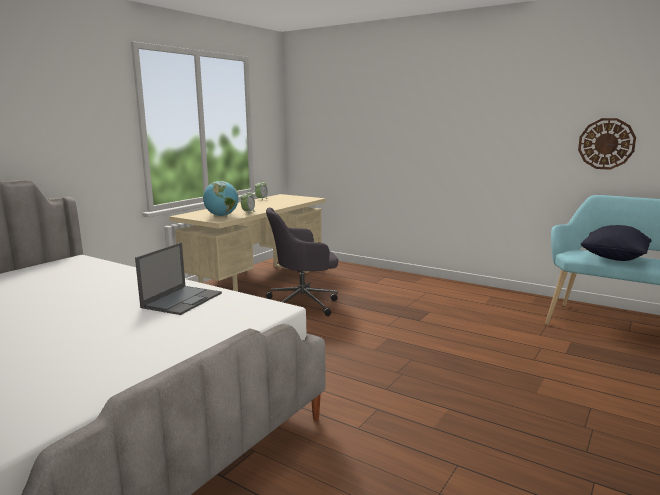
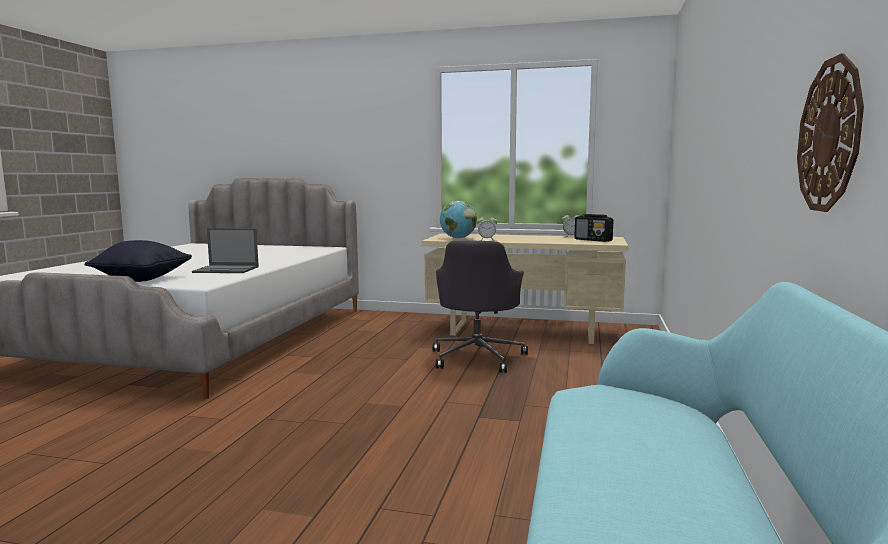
camera: 70 degrees right, 5 degrees down
(290, 199) = (593, 240): none -> radio
(304, 303) = (478, 357): grey office chair -> grey office chair turned 135 degrees counterclockwise
(614, 258) = (608, 426): black pillow -> black pillow (142, 279)

